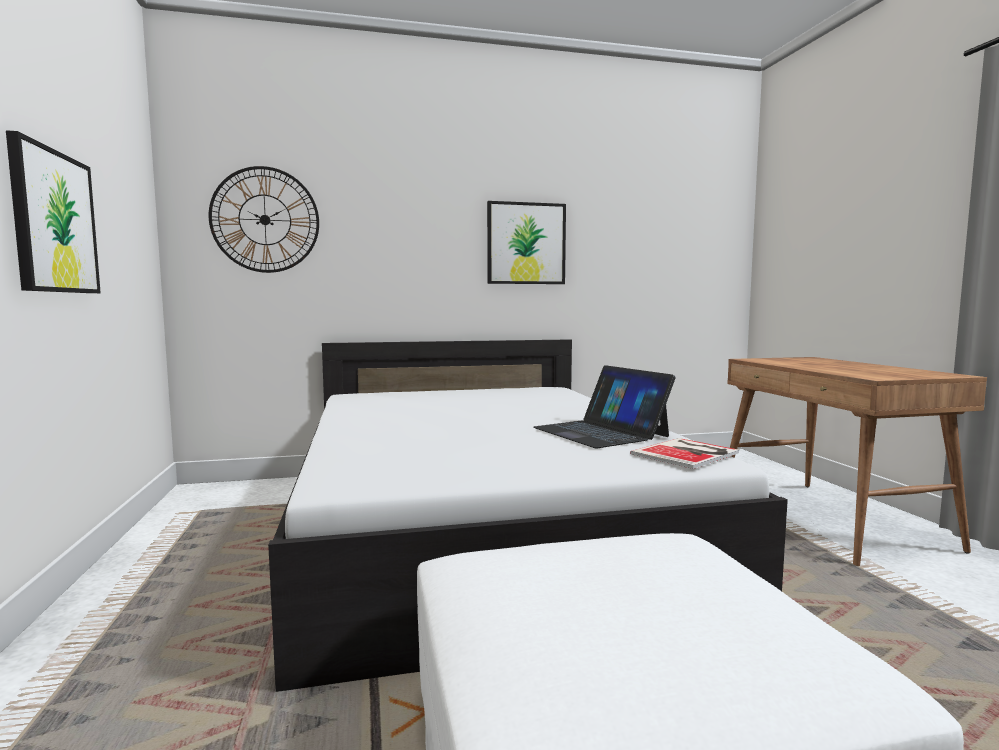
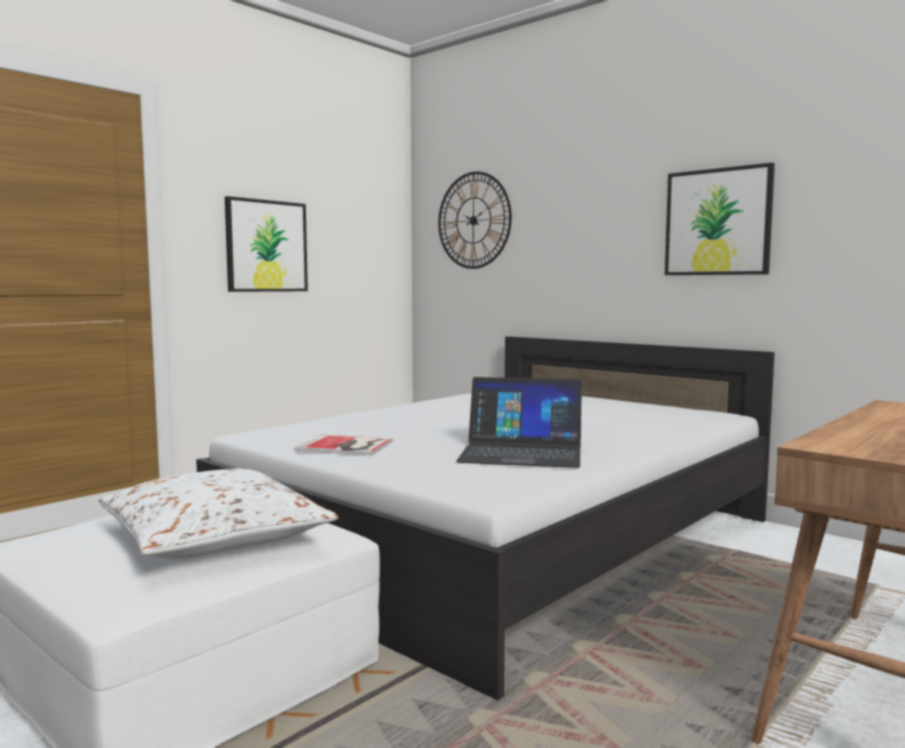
camera: 55 degrees right, 0 degrees up
(600, 432) = (521, 452): laptop -> laptop turned 105 degrees counterclockwise
(674, 584) = (215, 537): none -> white pillow
(688, 453) = (488, 481): book -> book (346, 446)

